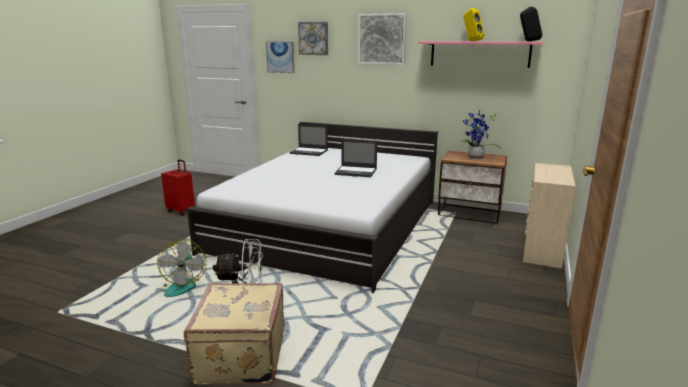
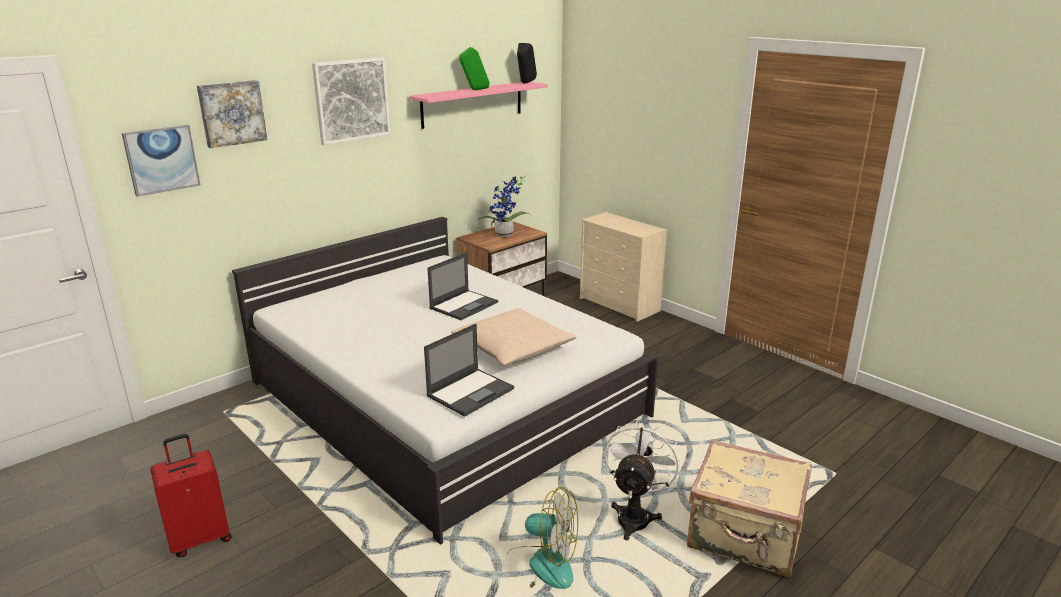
camera: 65 degrees left, 5 degrees up
(309, 152) = (313, 313): laptop -> laptop (471, 392)
(310, 190) = (513, 348): none -> beige pillow
(471, 41) = (474, 90): yellow speaker -> green speaker

